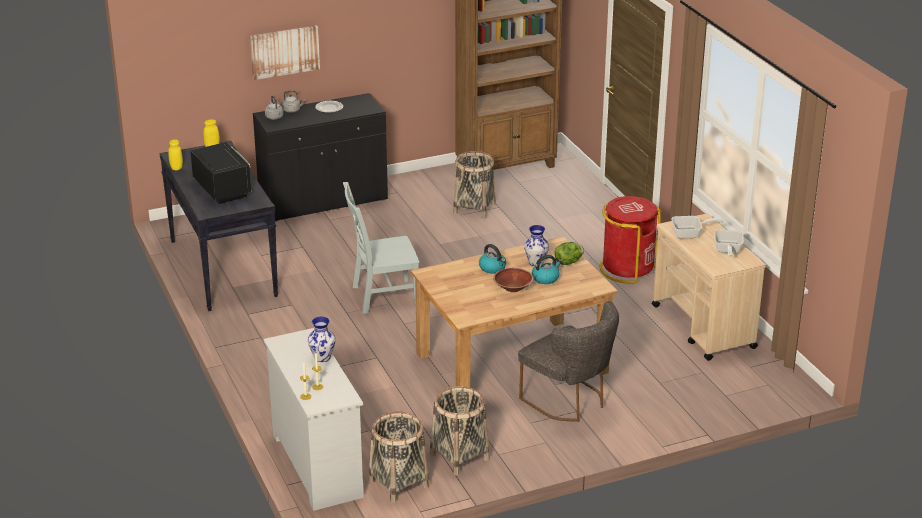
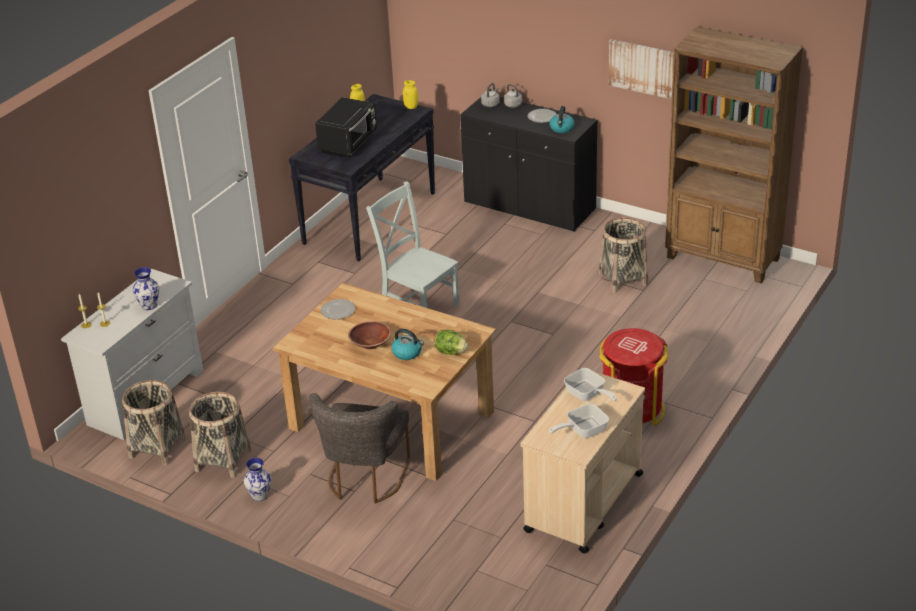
camera: 55 degrees right, 5 degrees up
(284, 51) = (519, 45): picture -> picture (644, 68)
(448, 285) = (338, 311): none -> plate
(493, 268) = (393, 319): kettle -> kettle (562, 128)
(535, 263) = (428, 336): vase -> vase (259, 495)

